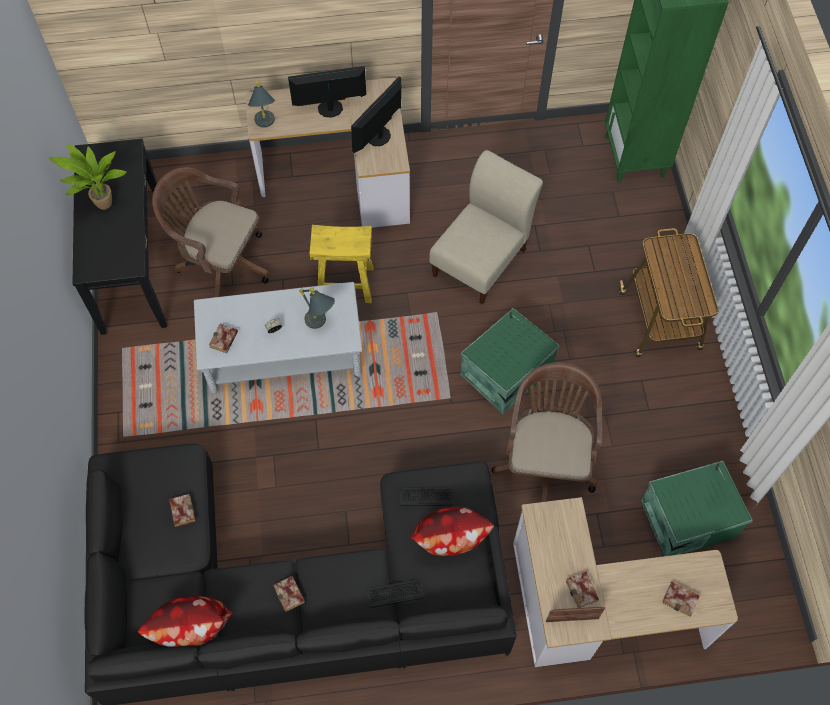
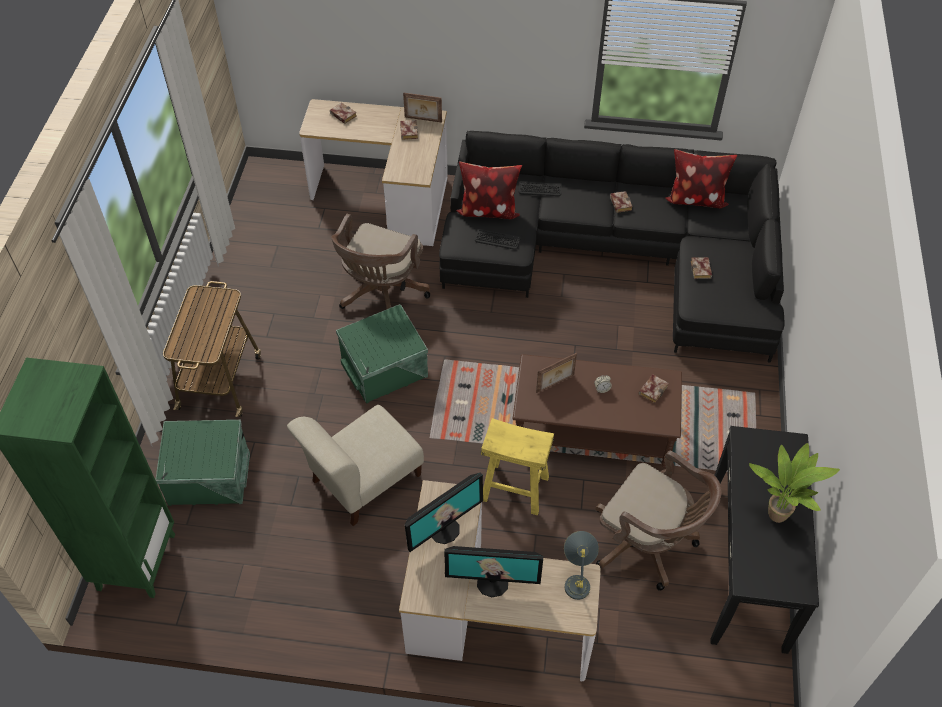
camera: 165 degrees left, 10 degrees down
(283, 355) = (593, 431): grey coffee table -> brown coffee table
(320, 324) = (555, 384): grey table lamp -> picture frame
(686, 518) = (289, 236): green storage box -> green storage box (209, 478)

